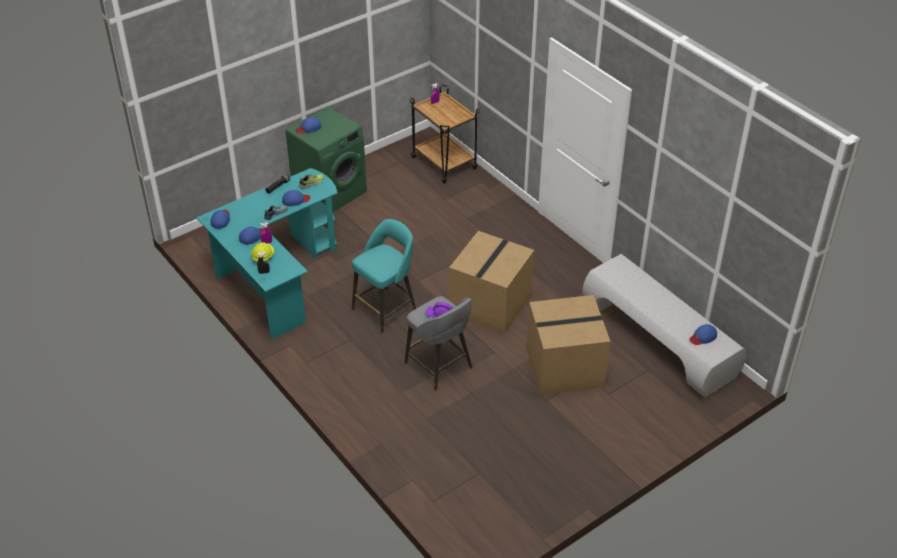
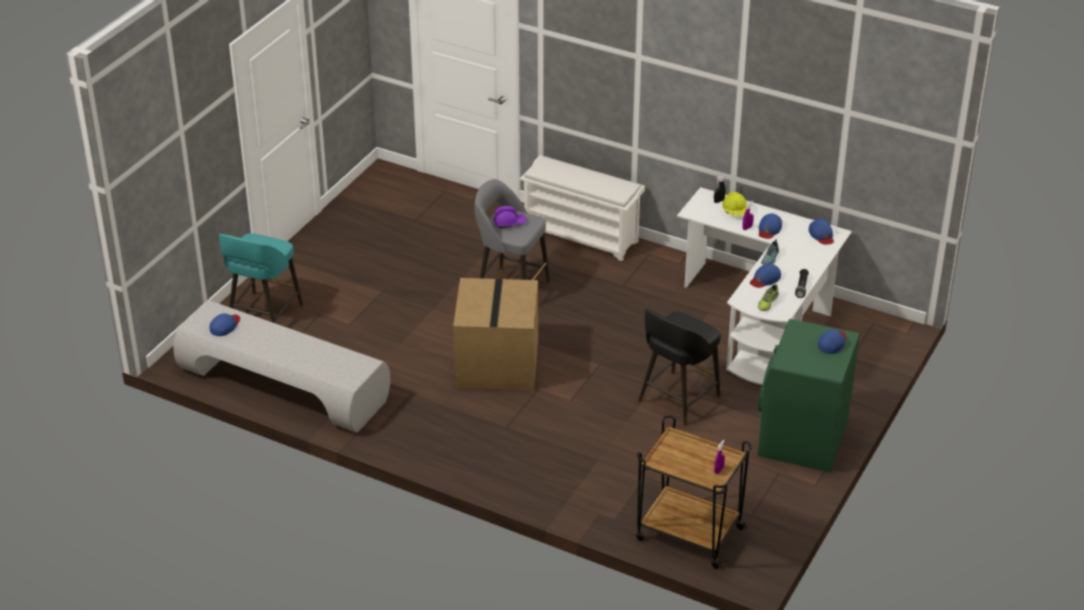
camera: 155 degrees right, 5 degrees down
(274, 276) = (764, 320): turquoise desk -> white desk
(345, 400) = (582, 236): none -> white shoe rack
(385, 239) = (677, 400): none -> black stool
(386, 308) = (611, 324): turquoise stool -> turquoise stool (264, 317)
(563, 368) = (378, 324): cardboard box -> none

